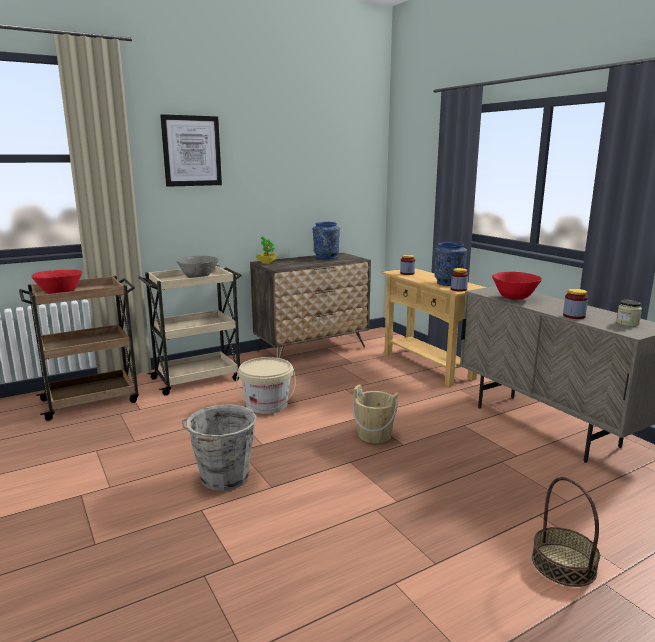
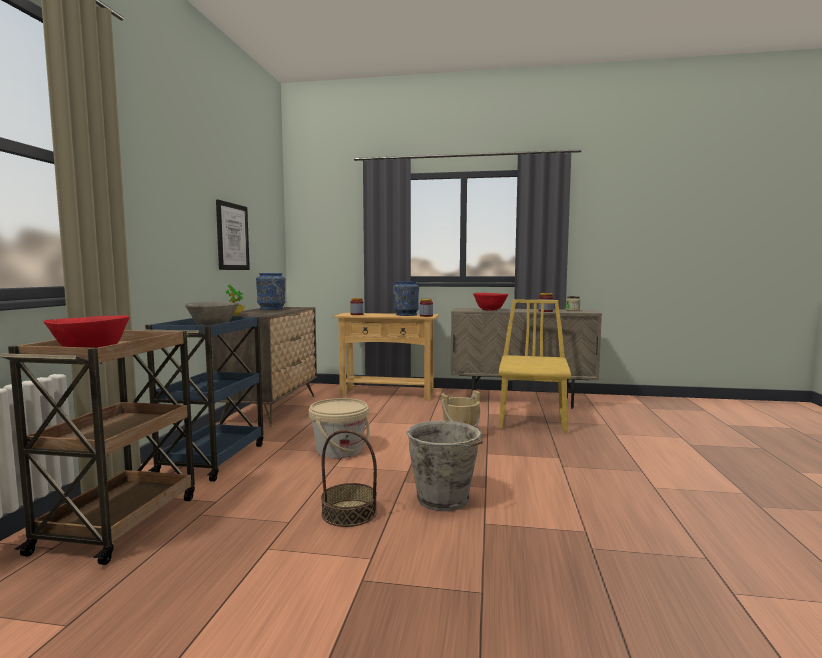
camera: 50 degrees left, 10 degrees down
(191, 151) = (161, 177): picture -> picture (232, 237)
(198, 379) = (213, 459): beige cart -> blue cart
(486, 454) = (533, 421): none -> yellow chair
(564, 564) = (667, 445): basket -> basket (349, 513)

